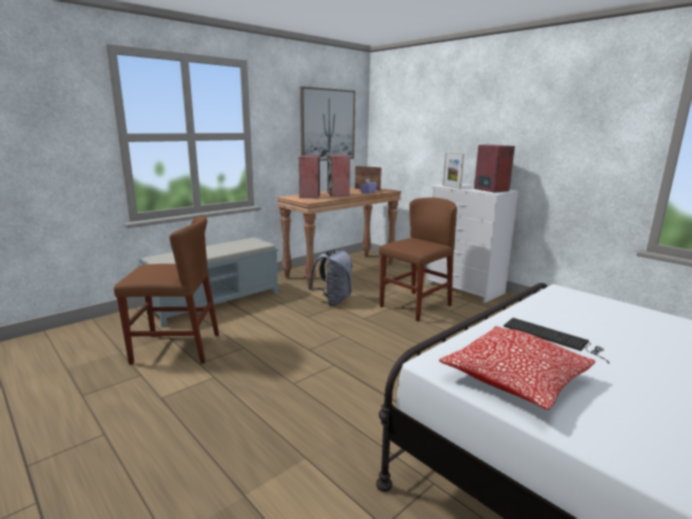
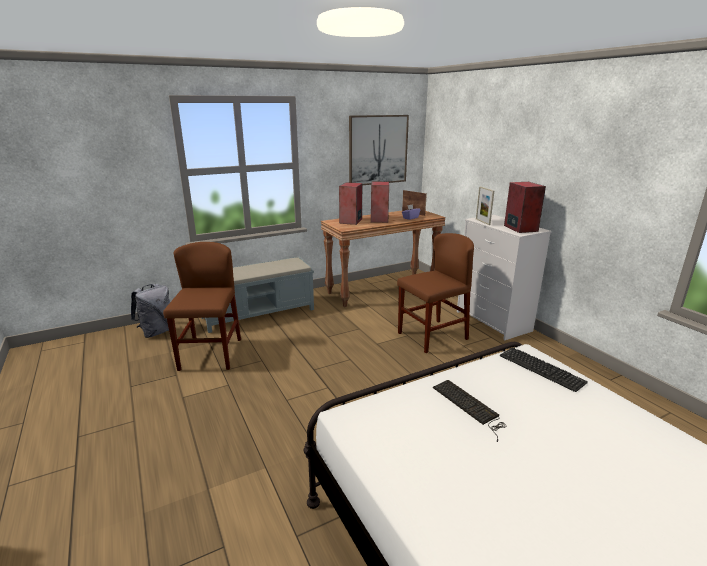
camera: 15 degrees right, 5 degrees up
(176, 348) = (210, 354): brown chair -> brown chair turned 105 degrees counterclockwise
(333, 301) = (358, 322): grey backpack -> grey backpack (157, 332)
(515, 379) = (397, 443): pillow -> none
(586, 301) = (541, 369): none -> keyboard

